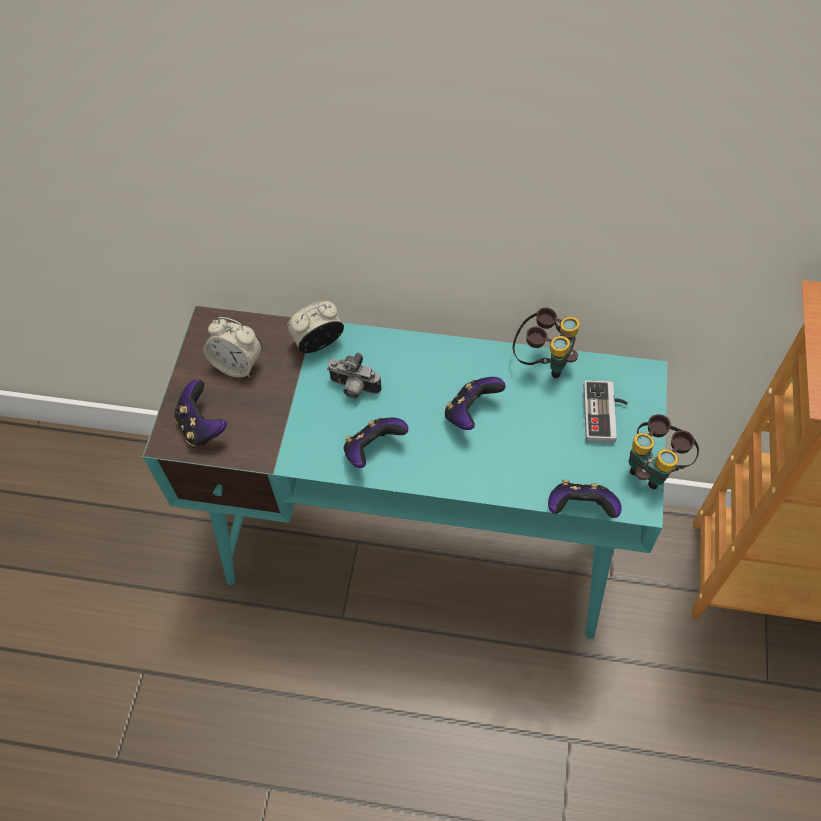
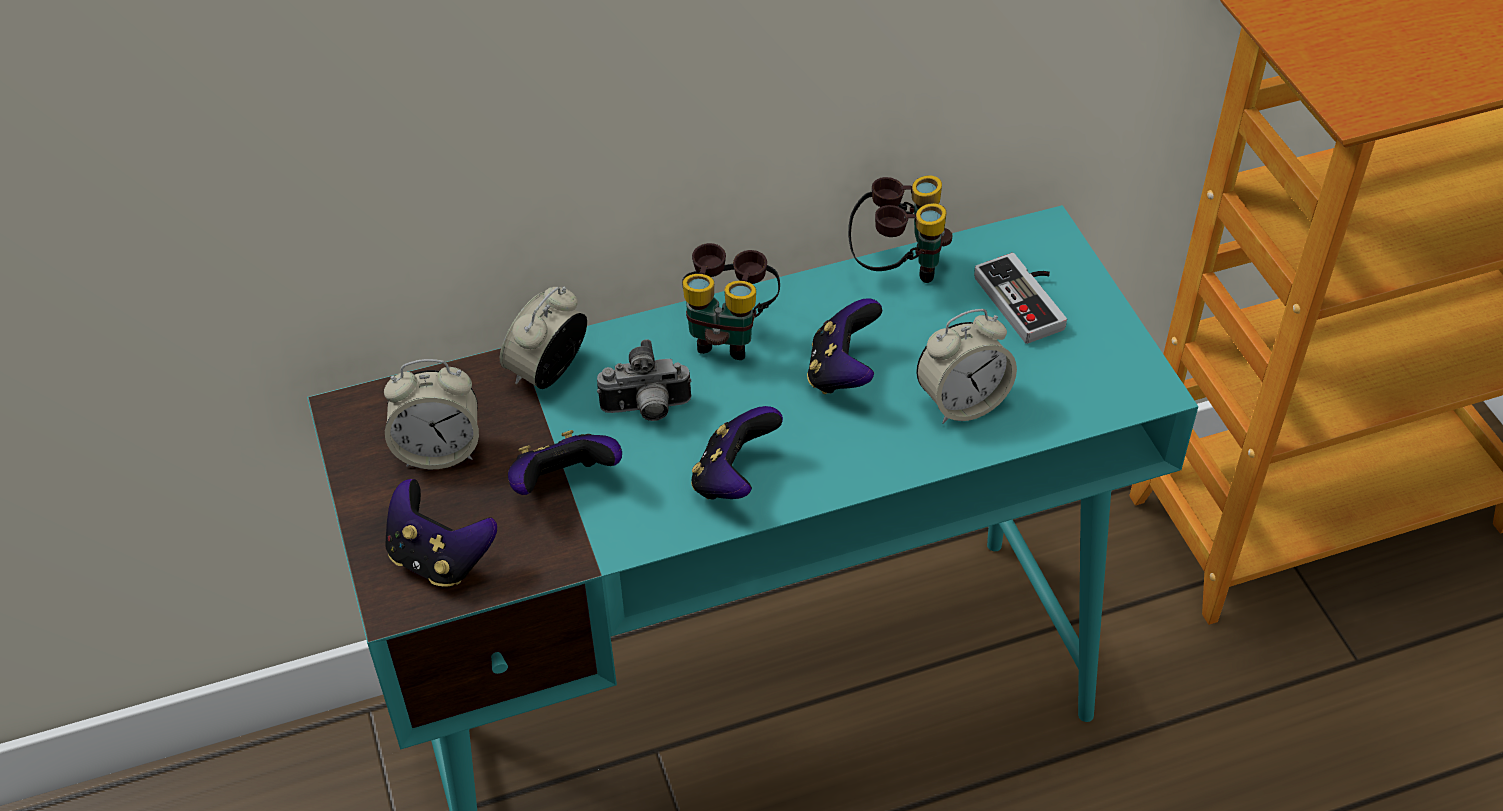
camera: 30 degrees left, 10 degrees down
(525, 461) = (962, 402): none -> alarm clock
(580, 508) = (1077, 428): game controller -> game controller (564, 484)
(654, 466) = (1136, 337): binoculars -> binoculars (728, 333)

